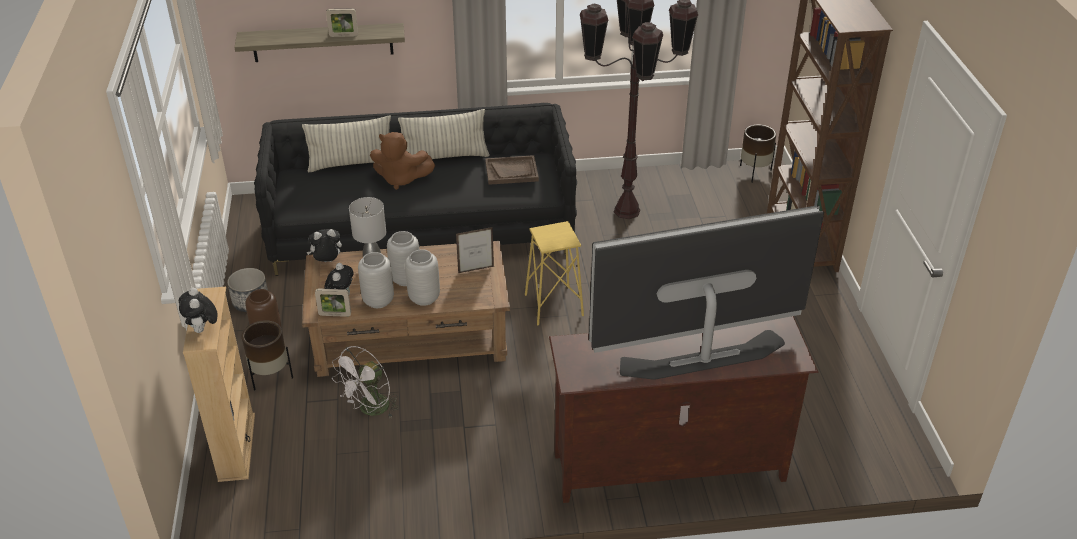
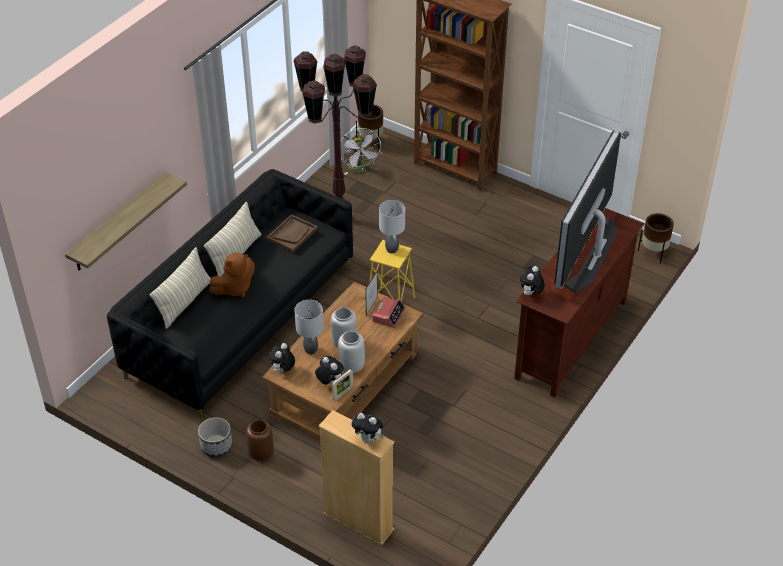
camera: 50 degrees left, 5 degrees up
(271, 376) = (308, 472): brown planter -> brown planter (653, 253)
(343, 35) = (145, 206): picture frame -> none
(370, 410) = (393, 440): white fan -> white fan (360, 170)
(423, 298) = (372, 345): grey vase -> none
(478, 286) = (388, 315): none -> alarm clock
(562, 233) = (392, 249): none -> grey table lamp
(573, 341) = (531, 294): none -> plush toy

